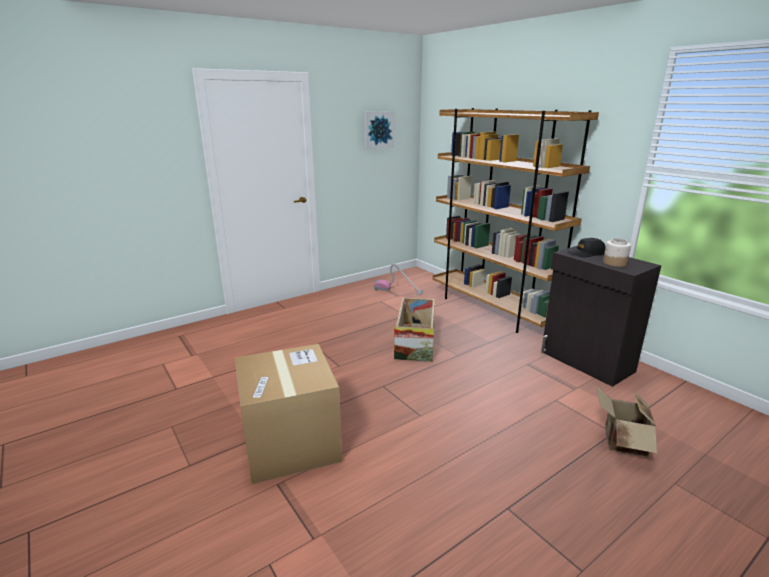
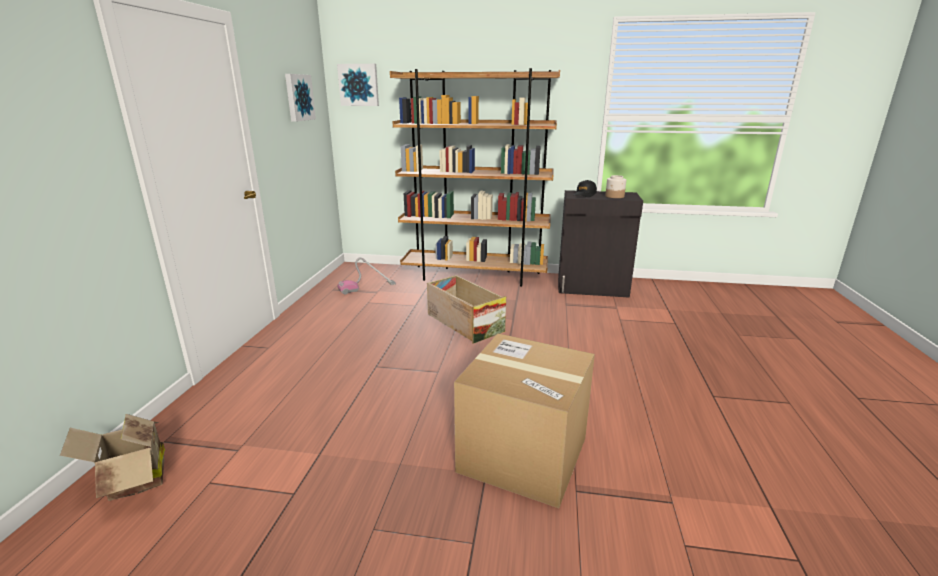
camera: 45 degrees left, 0 degrees up
(439, 119) = (359, 85): none -> picture
(621, 442) = (687, 327): cardboard box -> cardboard box (132, 482)

